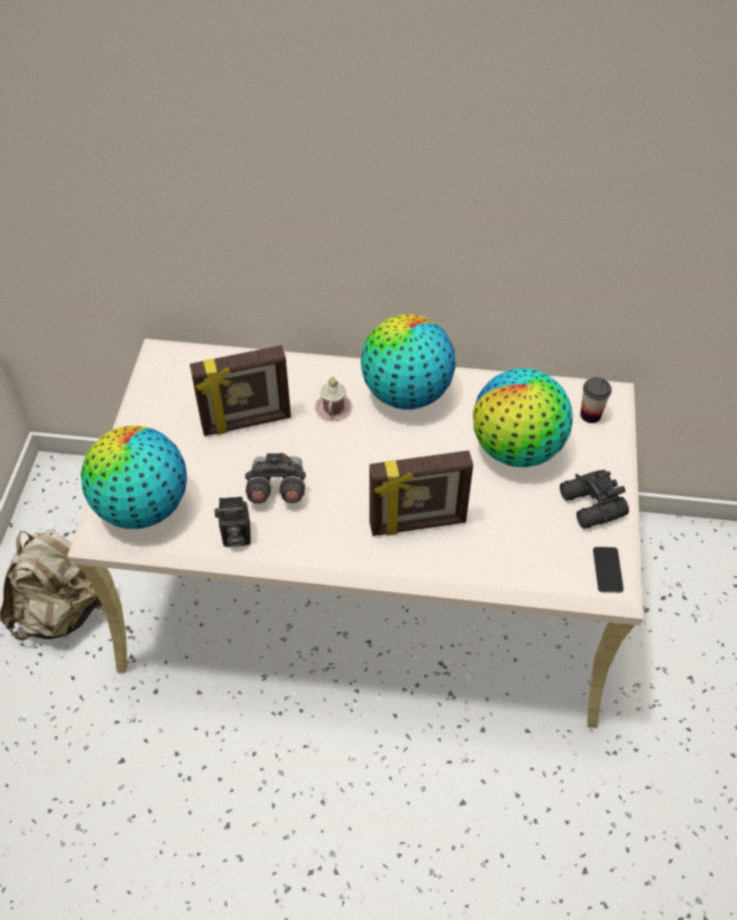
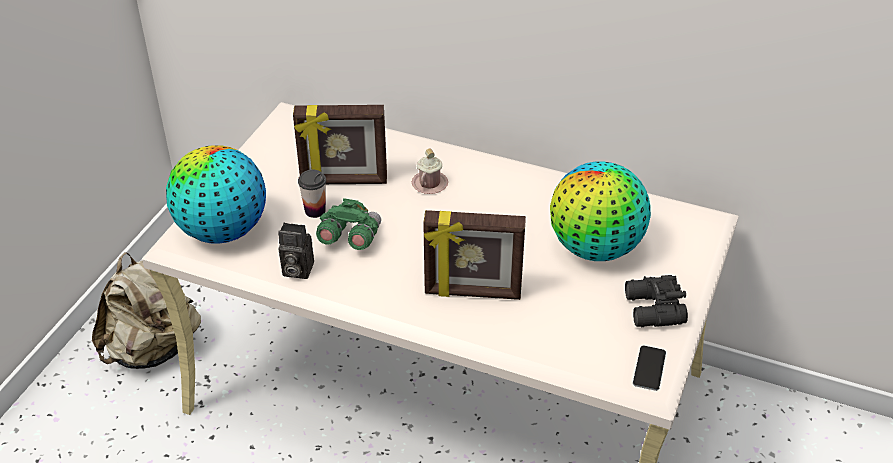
camera: 15 degrees right, 10 degrees down
(276, 489) = (350, 239): grey binoculars -> green binoculars
(406, 393) = (503, 183): globe -> none
(590, 415) = (681, 233): cup -> cup (315, 210)

